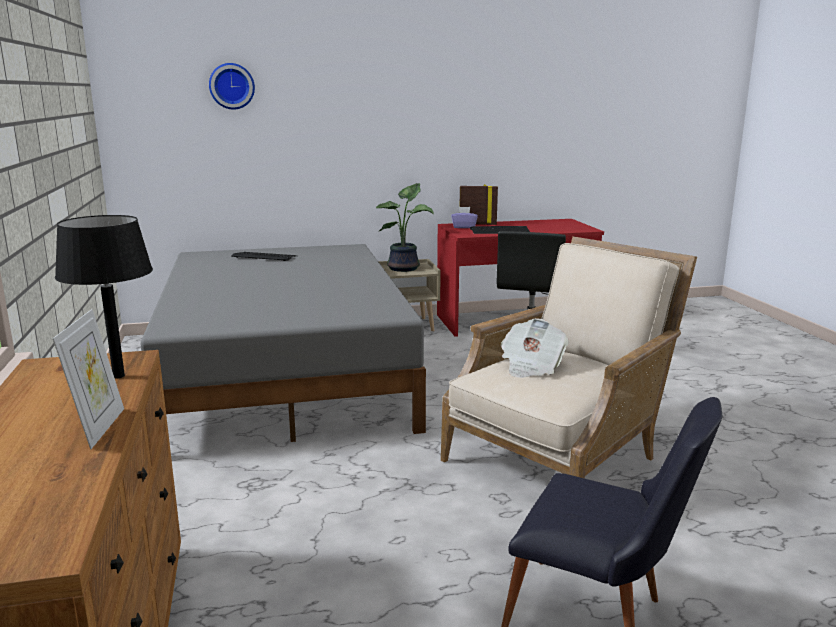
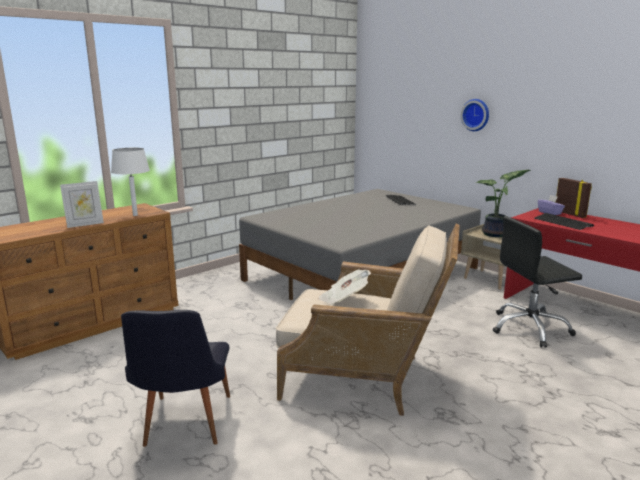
camera: 60 degrees right, 0 degrees up
(118, 376) = (135, 215): black table lamp -> white table lamp
(232, 86) = (418, 87): wall clock -> wall clock (476, 115)

